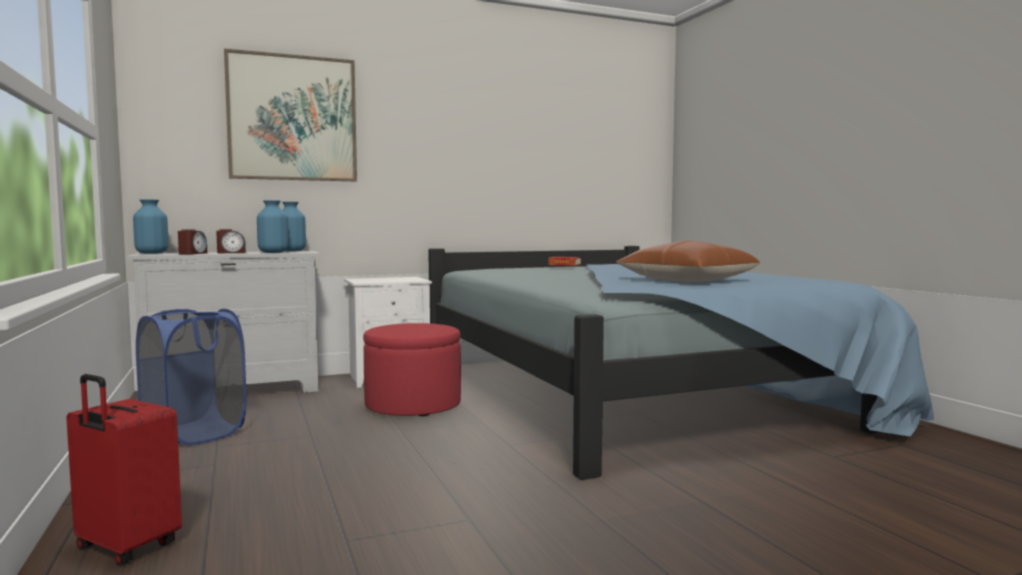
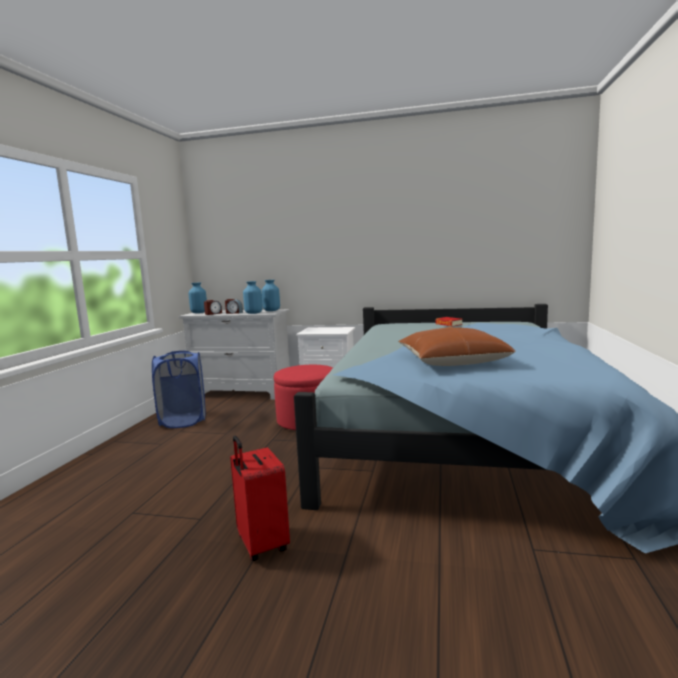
camera: 35 degrees right, 5 degrees up
(125, 548) = (64, 486): red suitcase -> red suitcase (261, 545)
(292, 118) = (275, 225): picture -> none

